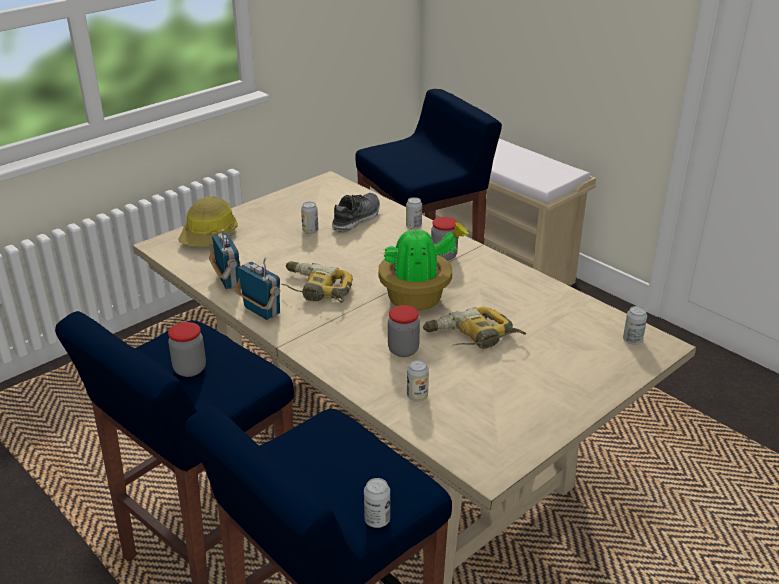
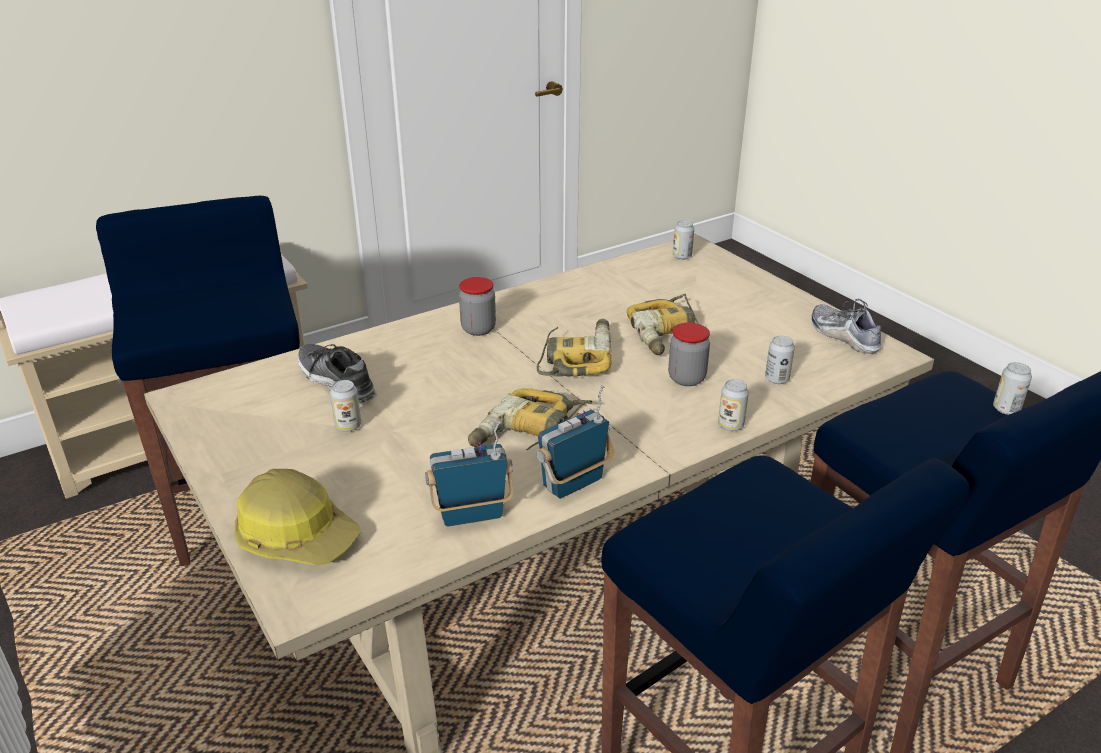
camera: 80 degrees left, 0 degrees up
(190, 369) = (752, 539): jar -> none
(413, 226) = (387, 340): can -> can (730, 425)
(417, 299) = (576, 357): potted plant -> power drill
(512, 439) = (843, 336): none -> shoe

